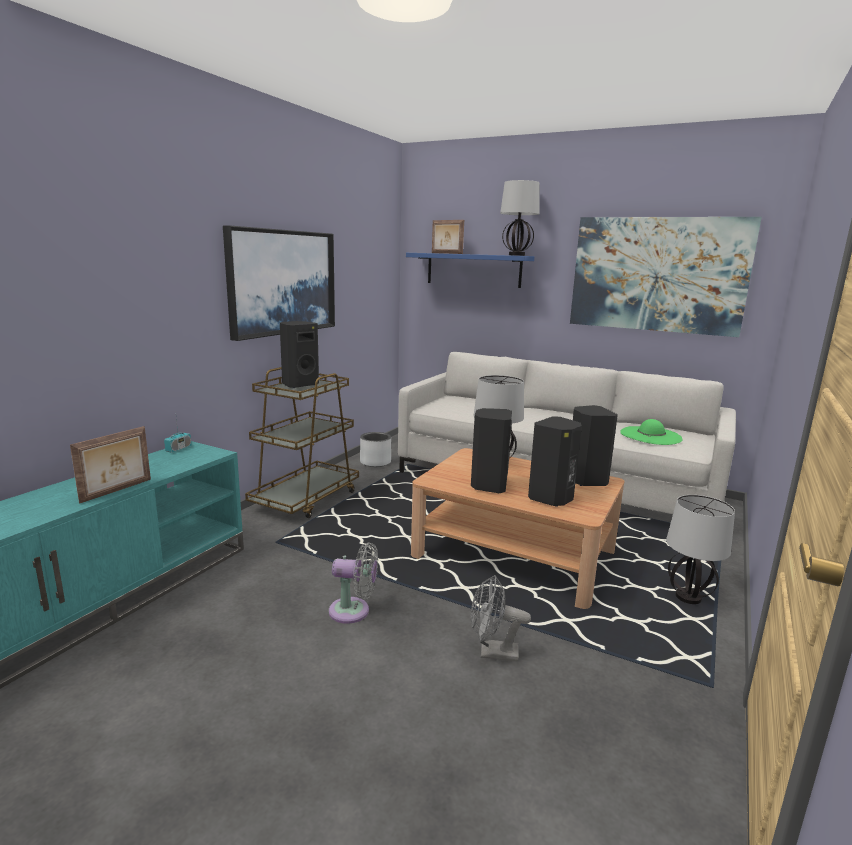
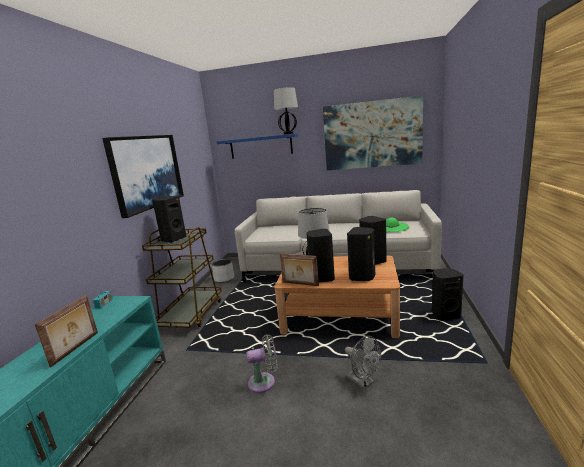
camera: 15 degrees left, 0 degrees up
(446, 253) = (242, 138): picture frame -> picture frame (300, 284)
(492, 653) = (363, 382): grey fan -> grey fan turned 120 degrees counterclockwise
(688, 598) = (445, 315): table lamp -> black speaker

